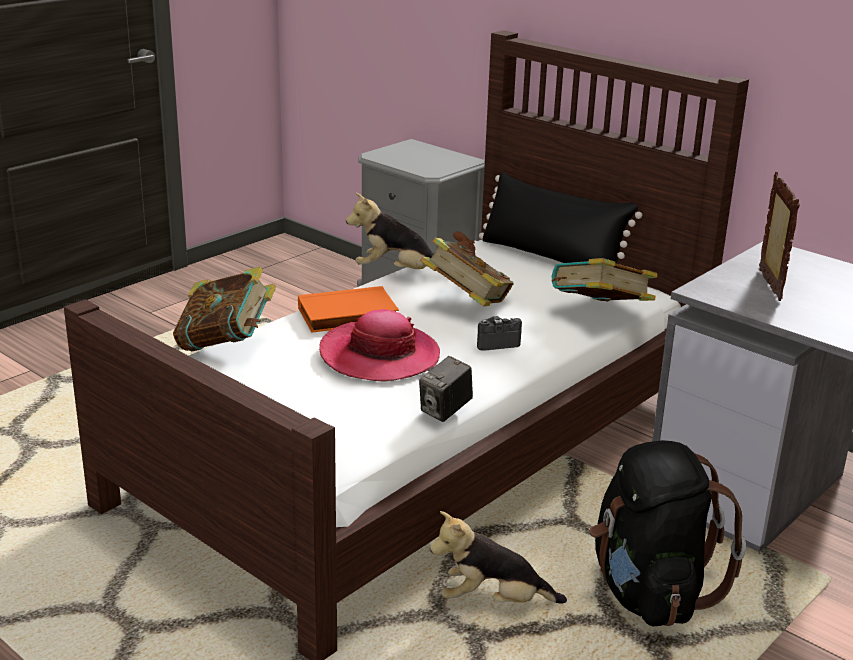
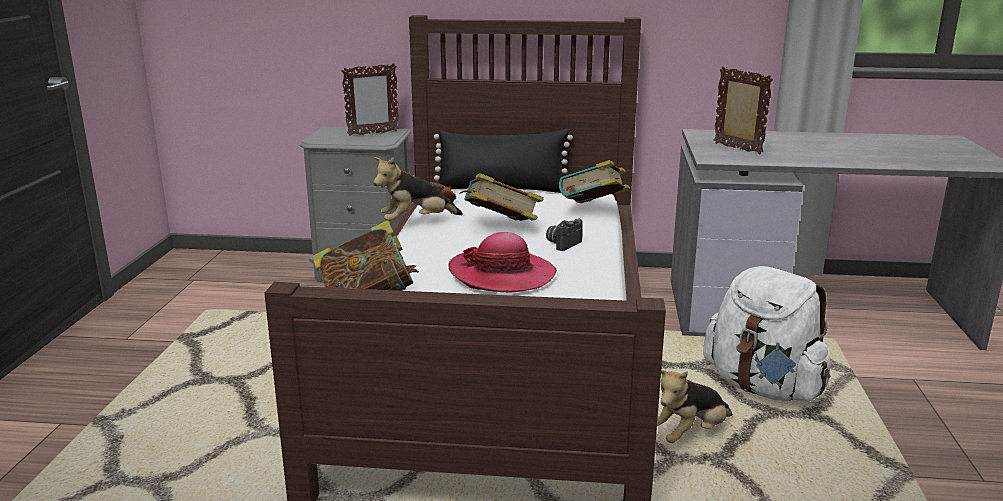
camera: 35 degrees left, 5 degrees down
(347, 316) = (431, 258): orange book -> none
(441, 159) = (372, 133): none -> picture frame
(445, 411) = (609, 293): camera -> none
(649, 592) = (763, 387): black backpack -> white backpack

